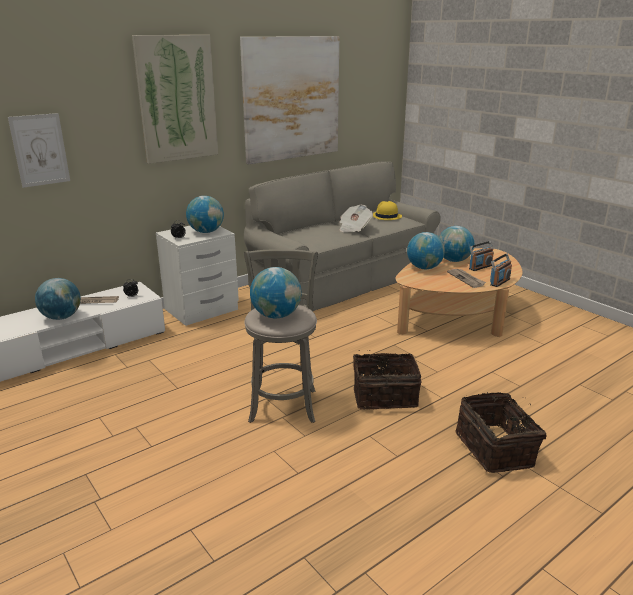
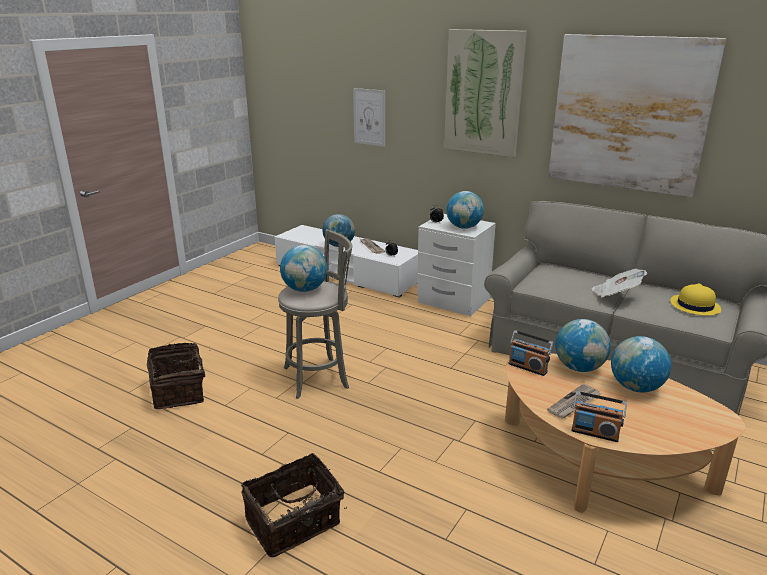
camera: 70 degrees right, 0 degrees up
(384, 396) = (361, 430): basket -> basket (179, 391)
(480, 267) = (636, 412): radio -> radio (528, 367)

